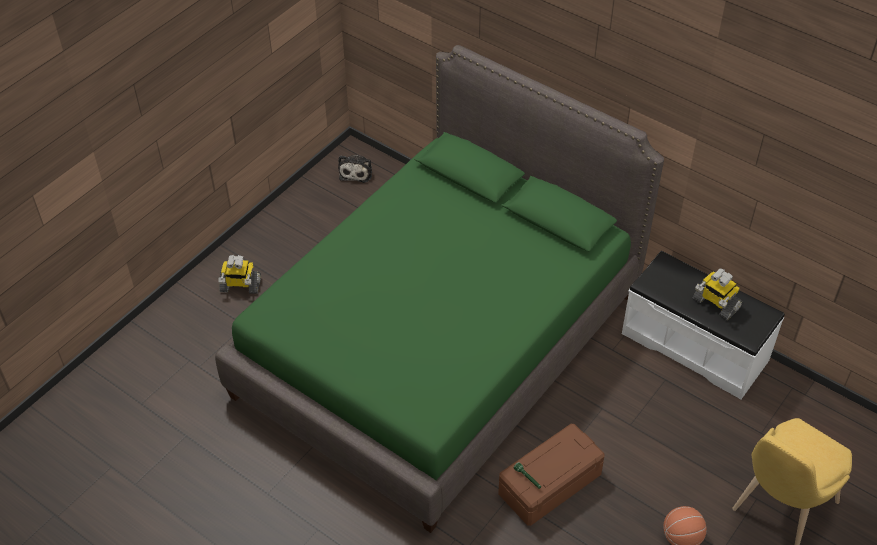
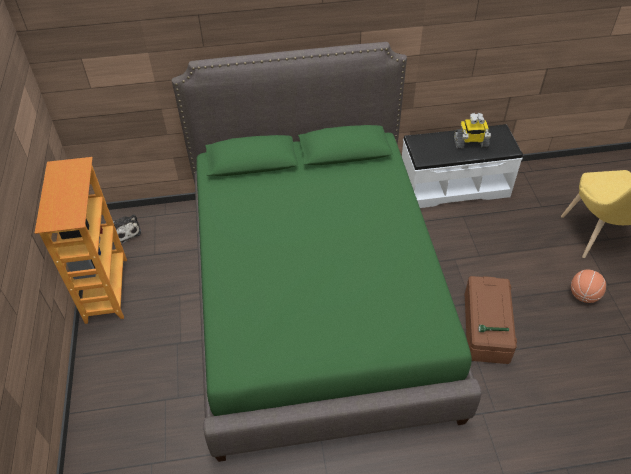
camera: 45 degrees left, 0 degrees up
(240, 286) = (127, 374): toy robot -> none
(293, 209) = (105, 290): none -> bookcase

